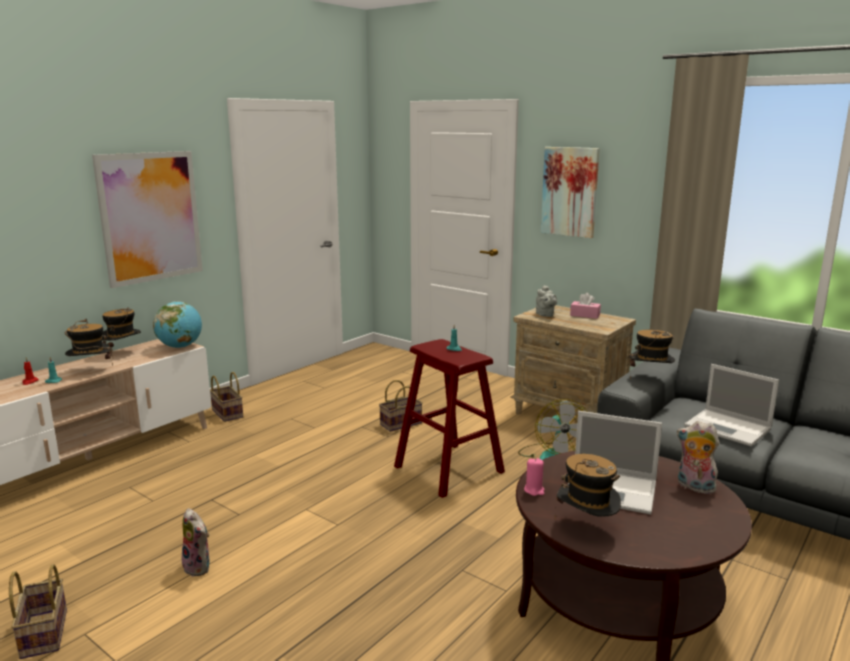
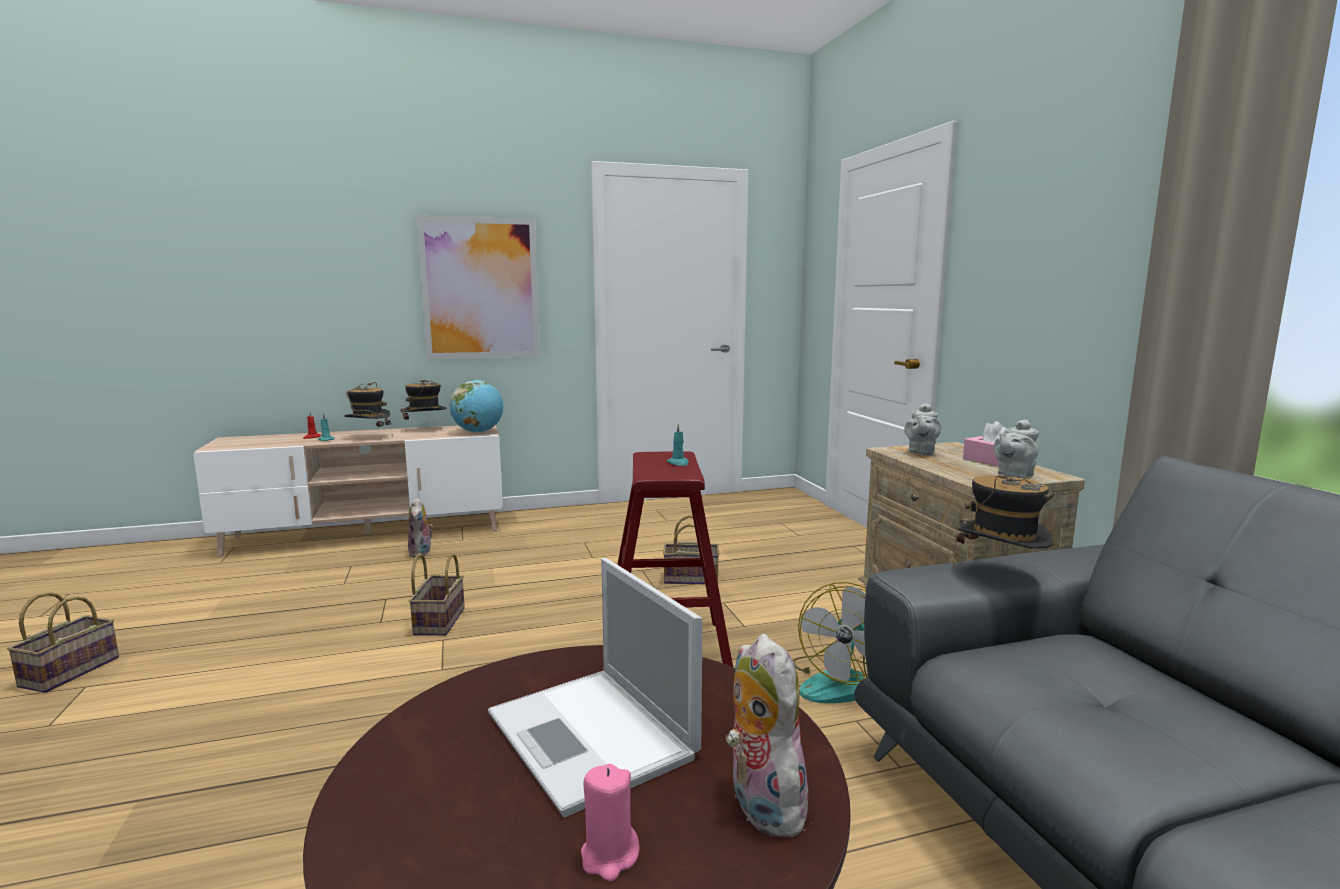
camera: 35 degrees right, 5 degrees down
(199, 567) = (261, 662): plush toy -> plush toy (421, 553)
(226, 413) = (535, 523): basket -> basket (438, 620)
(534, 490) = (478, 685): pink candle -> pink candle (609, 856)
(570, 191) = (1015, 257): picture -> none
(586, 527) = (411, 783): hat -> none
(608, 323) = (1013, 475): none -> grey teapot
(729, 428) = (1108, 721): laptop -> none

